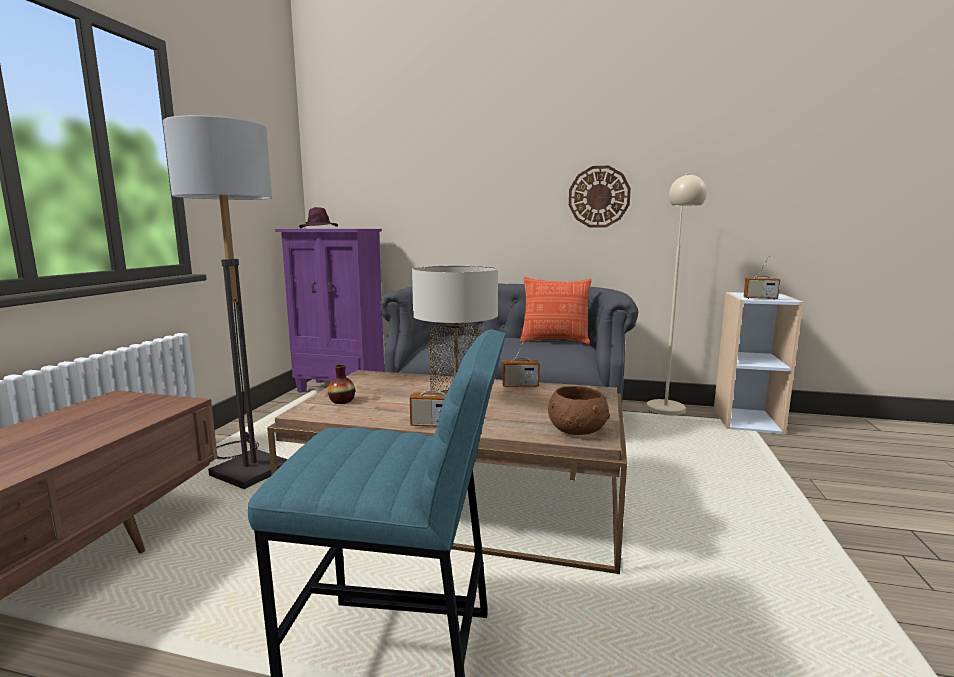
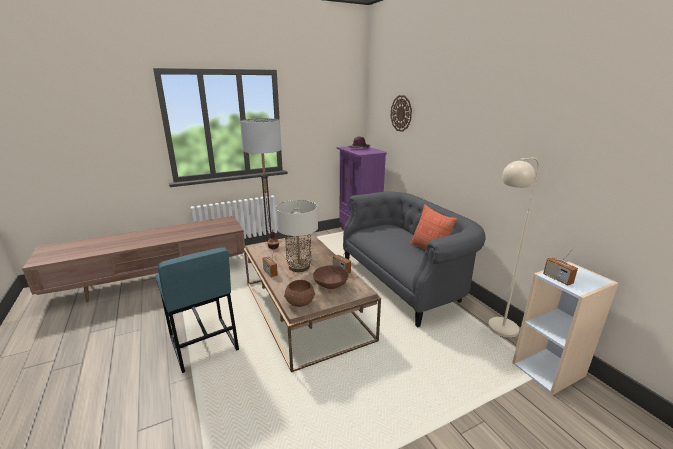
camera: 50 degrees right, 10 degrees up
(548, 400) = (330, 283): none -> brown bowl
(599, 197) = (495, 157): wall clock -> wall clock (401, 113)

